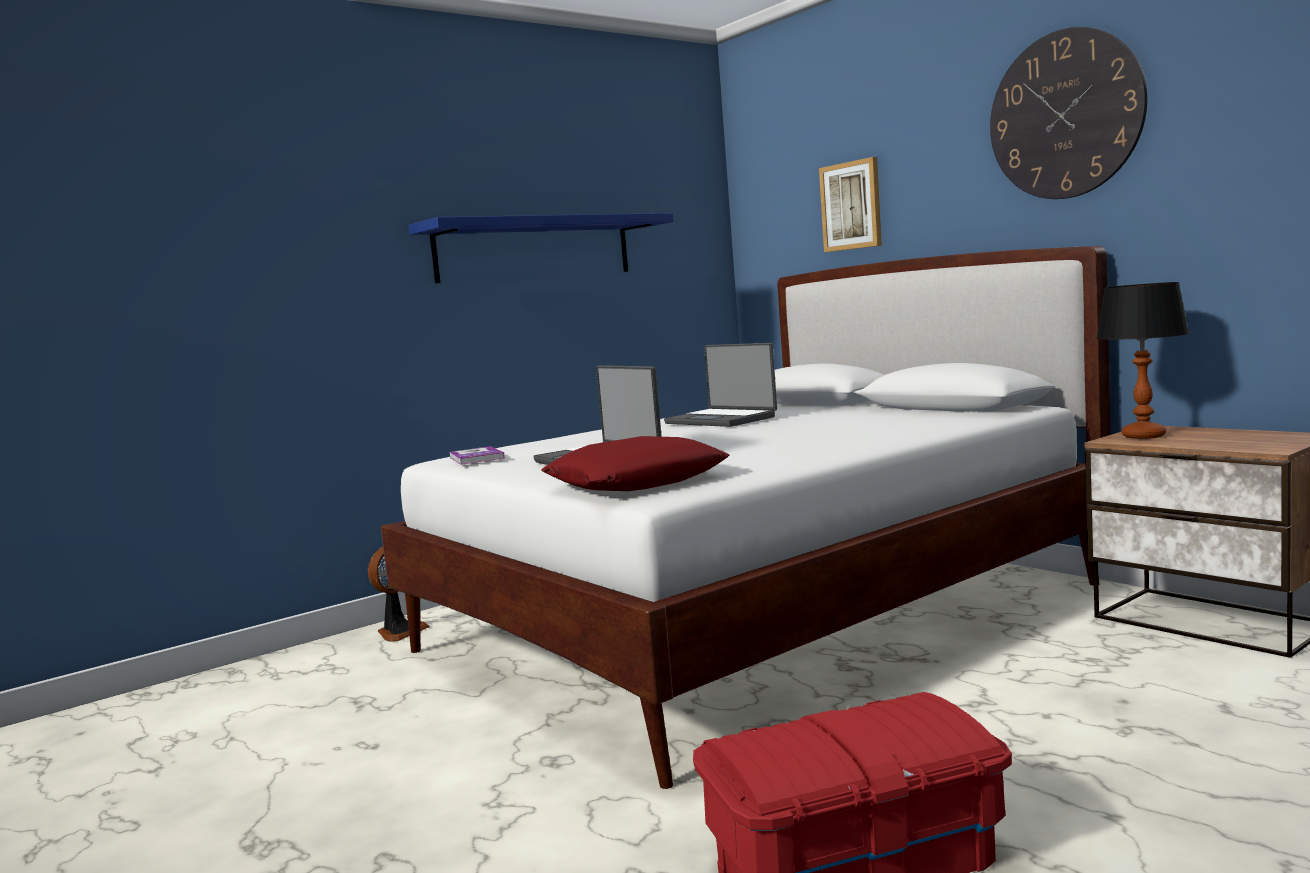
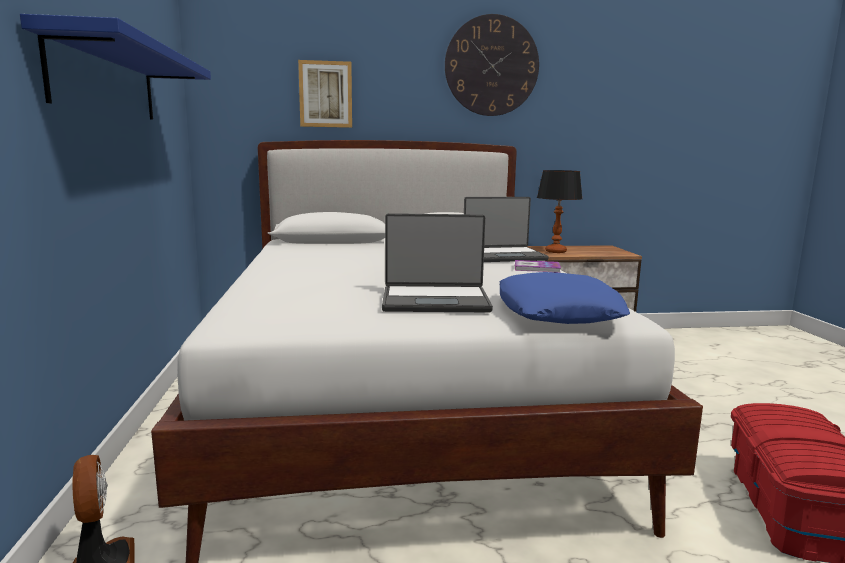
camera: 60 degrees left, 5 degrees up
(476, 458) = (297, 318): book -> book (537, 268)
(637, 481) = (557, 311): red pillow -> blue pillow
(722, 420) = (344, 258): laptop -> laptop (503, 256)

